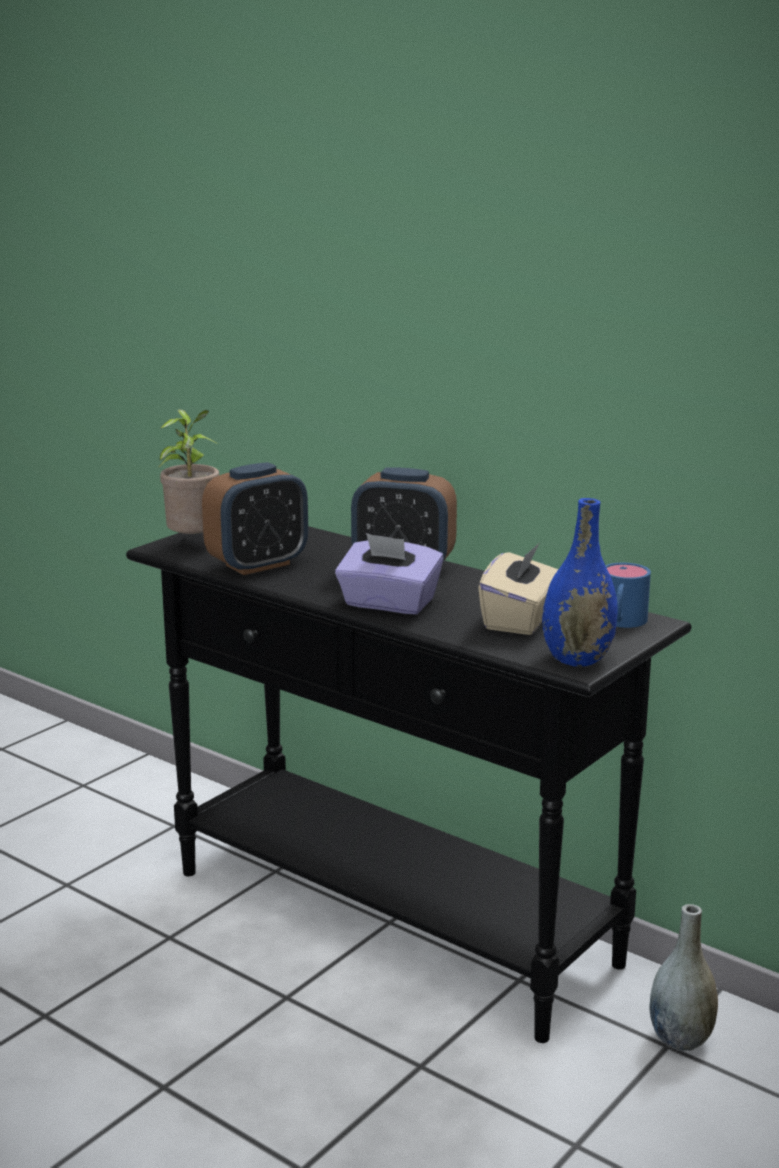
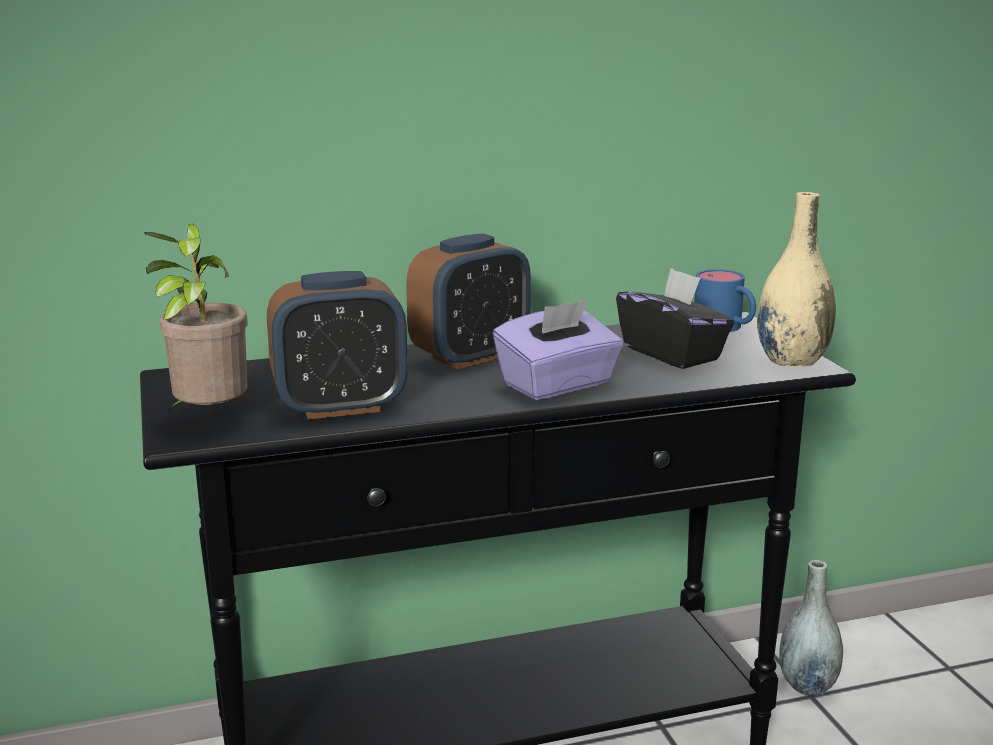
camera: 55 degrees left, 0 degrees up
(258, 565) = (340, 407): alarm clock -> alarm clock turned 75 degrees clockwise
(520, 619) = (672, 353): beige tissue box -> black tissue box
(577, 659) = (791, 360): blue vase -> beige vase

